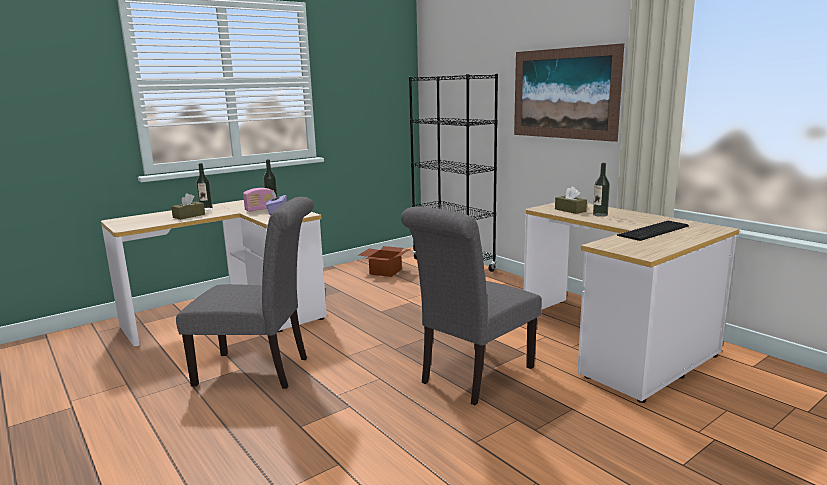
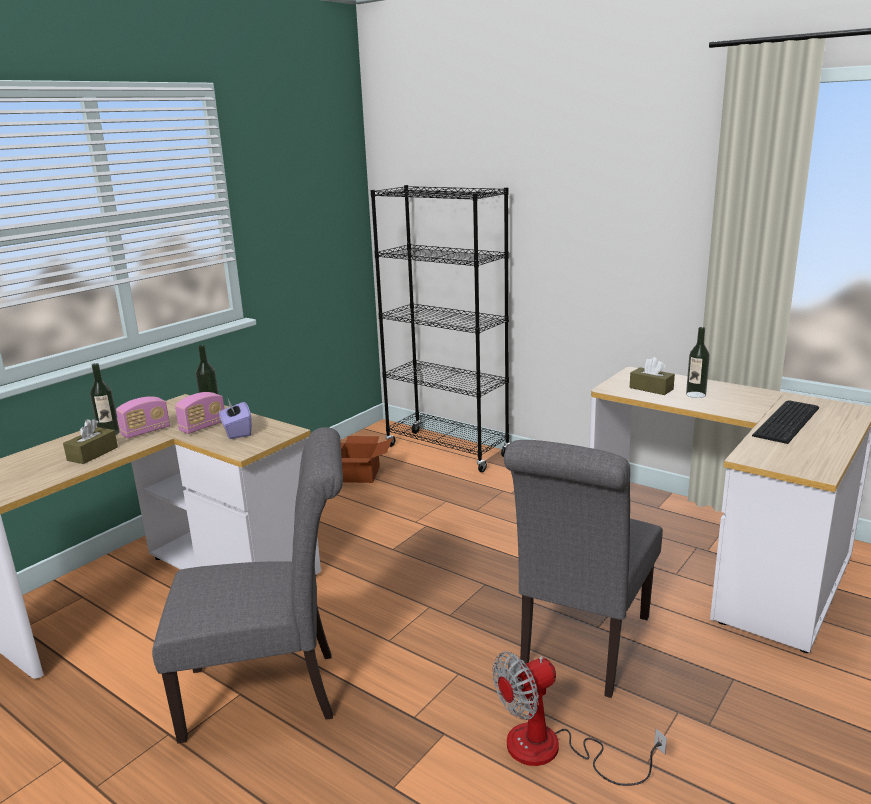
camera: 15 degrees left, 5 degrees up
(226, 209) = (146, 432): none -> radio
(414, 426) = (552, 751): none -> fan
(564, 93) = (613, 220): picture -> none

